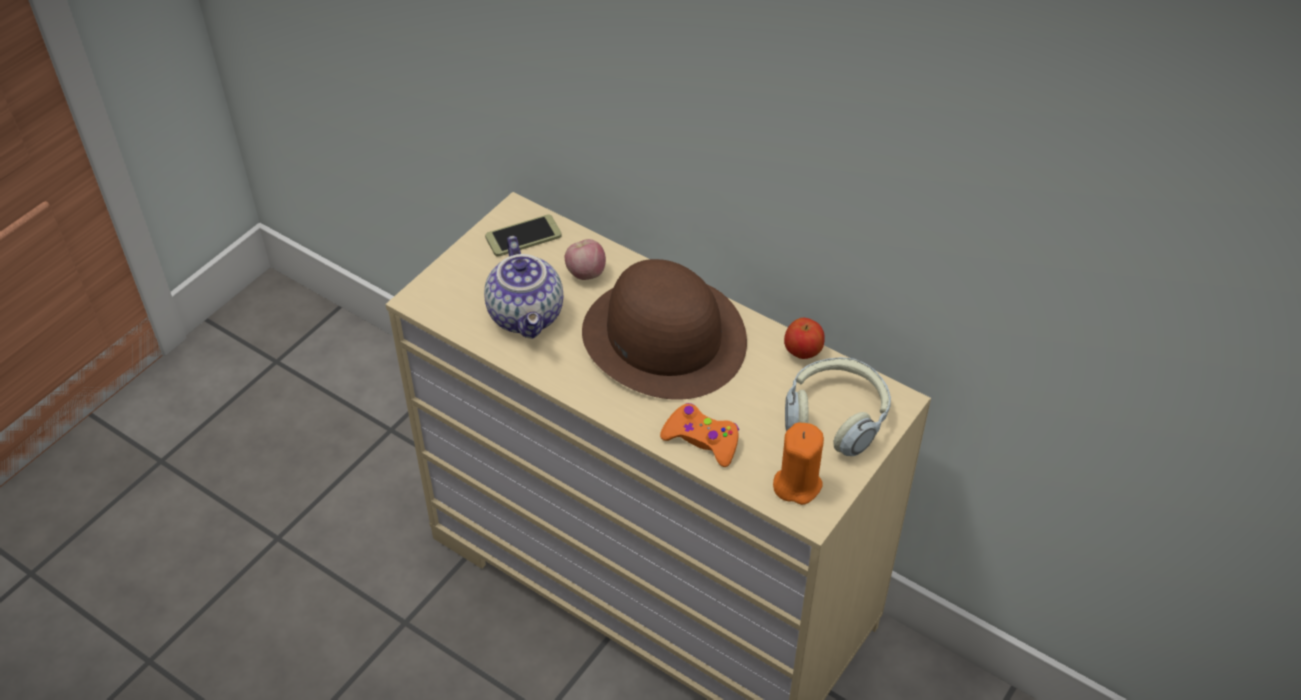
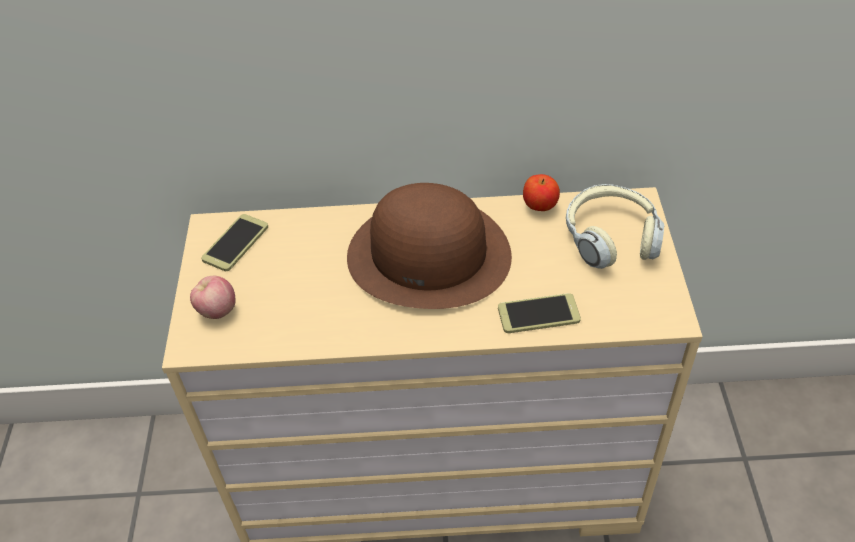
camera: 35 degrees left, 0 degrees up
(528, 316) = (302, 302): teapot -> none
(585, 273) = (317, 242): apple -> apple (217, 311)
(702, 440) = (538, 314): orange game controller -> phone
(797, 484) = (639, 302): orange candle -> none

